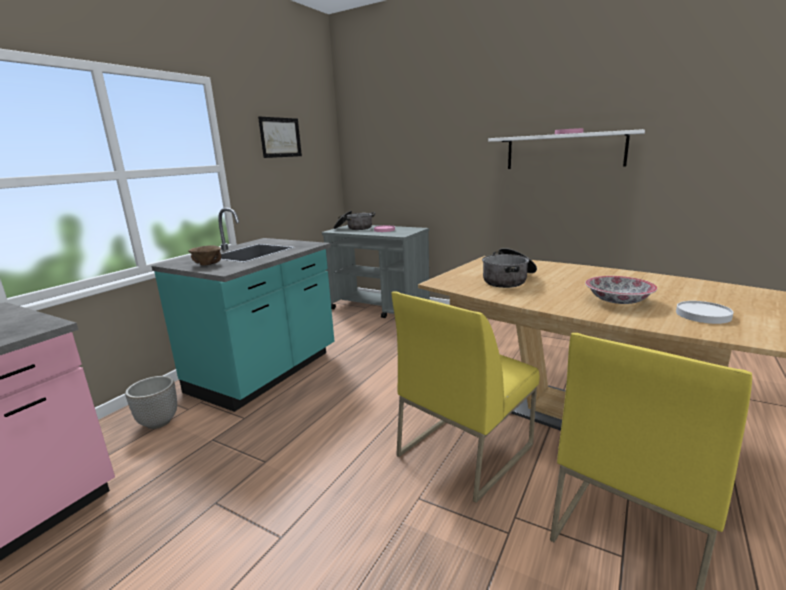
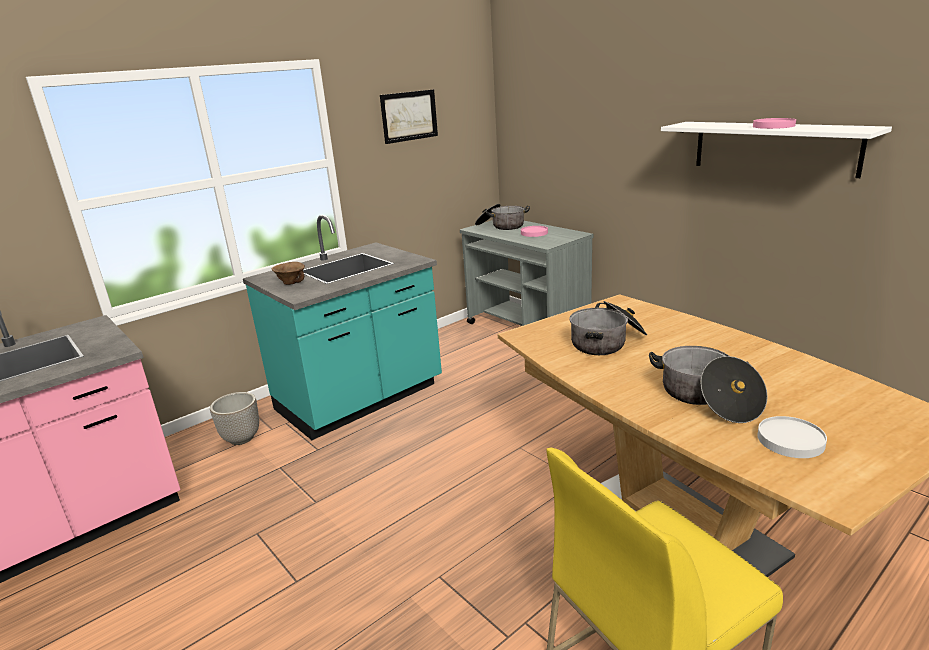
camera: 20 degrees right, 5 degrees up
(464, 449) = (518, 534): yellow chair -> none
(618, 300) = (707, 398): bowl -> cooking pot

